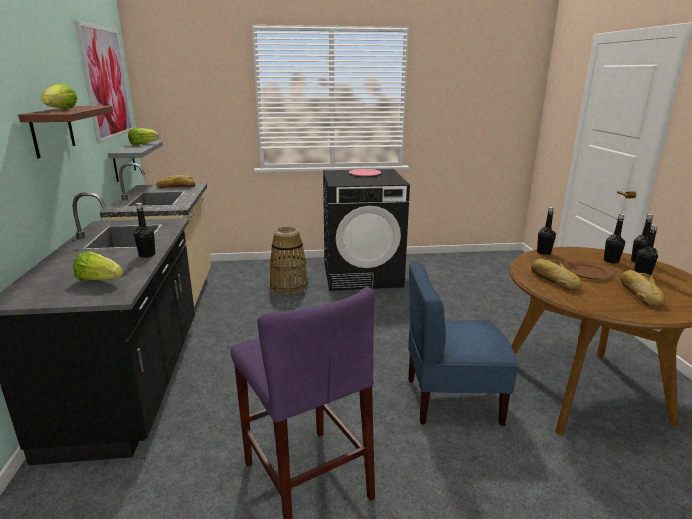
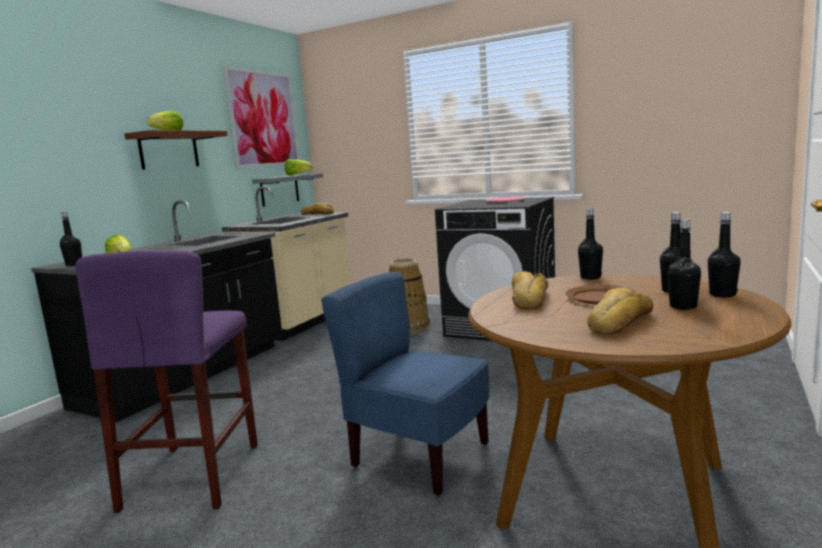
camera: 35 degrees right, 10 degrees down
(147, 255) = (185, 250): black bottle -> black bottle (74, 265)

